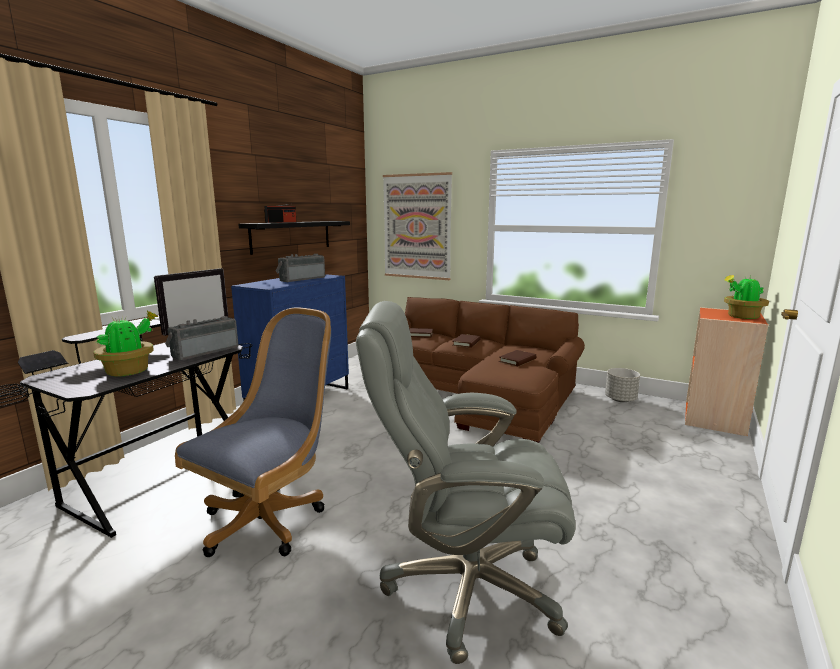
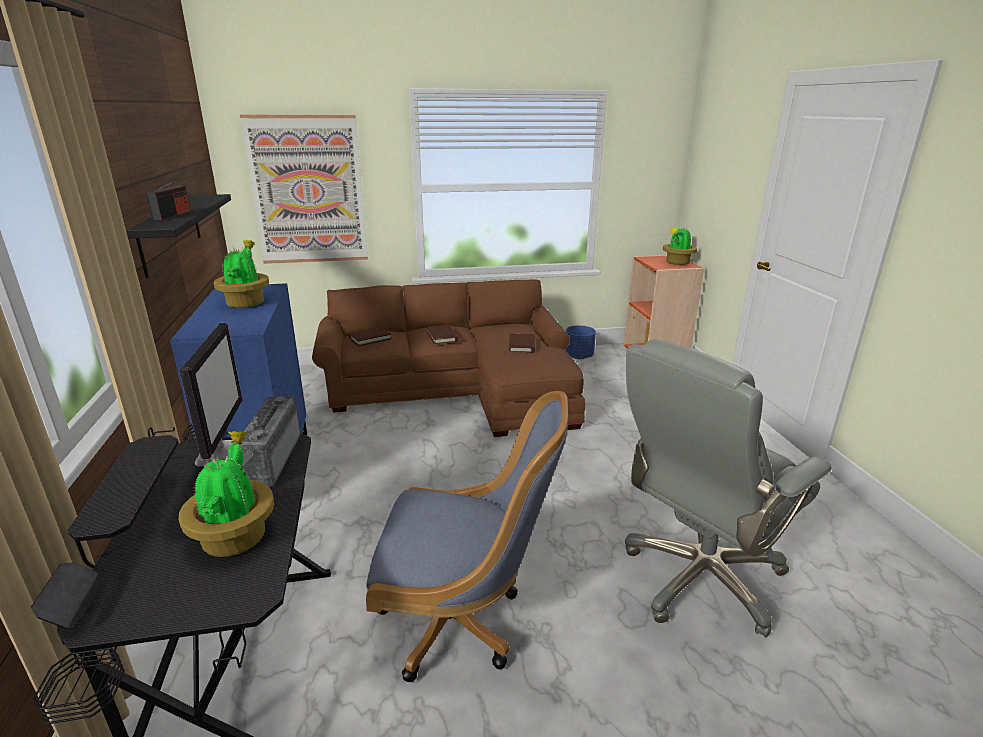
camera: 40 degrees left, 10 degrees up
(270, 517) = (463, 623): blue office chair -> blue office chair turned 105 degrees clockwise
(301, 279) = (246, 303): radio -> potted plant
(620, 399) = (578, 356): grey planter -> blue planter

